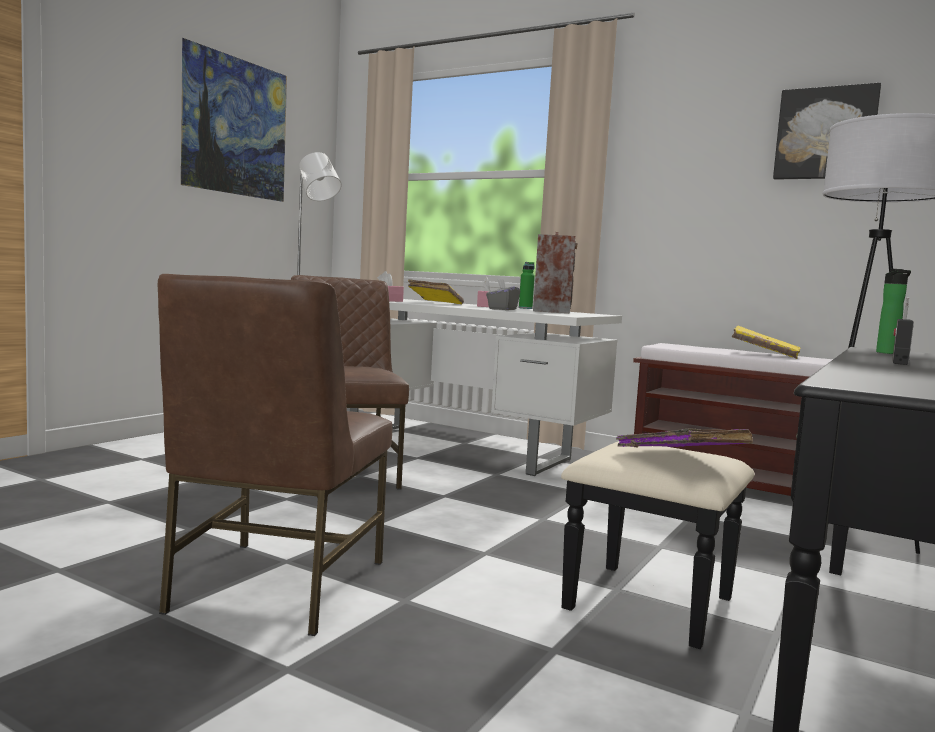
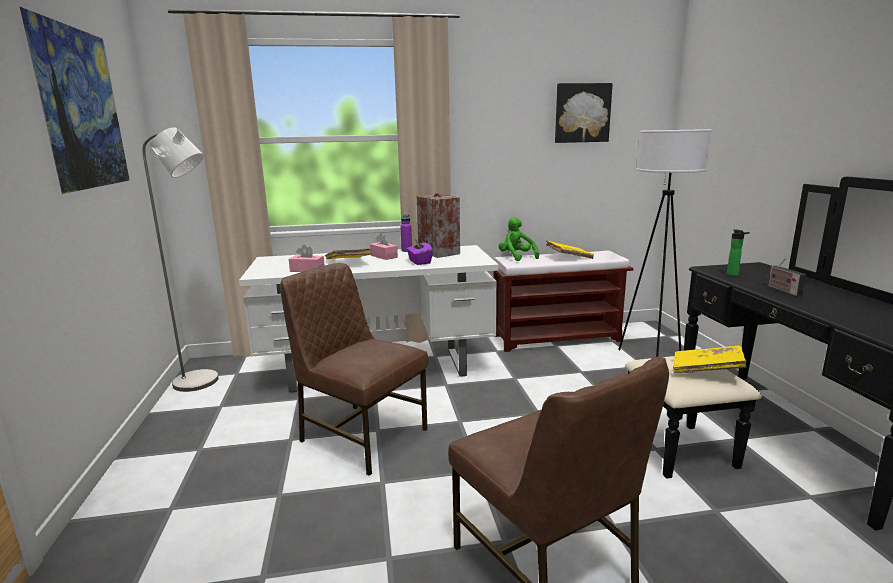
camera: 40 degrees left, 10 degrees up
(502, 309) = (419, 262): grey tissue box -> purple tissue box
(525, 308) = (406, 250): green bottle -> purple bottle
(680, 460) = (706, 370): purple book -> yellow book
(688, 346) = (516, 257): none -> green plush toy

